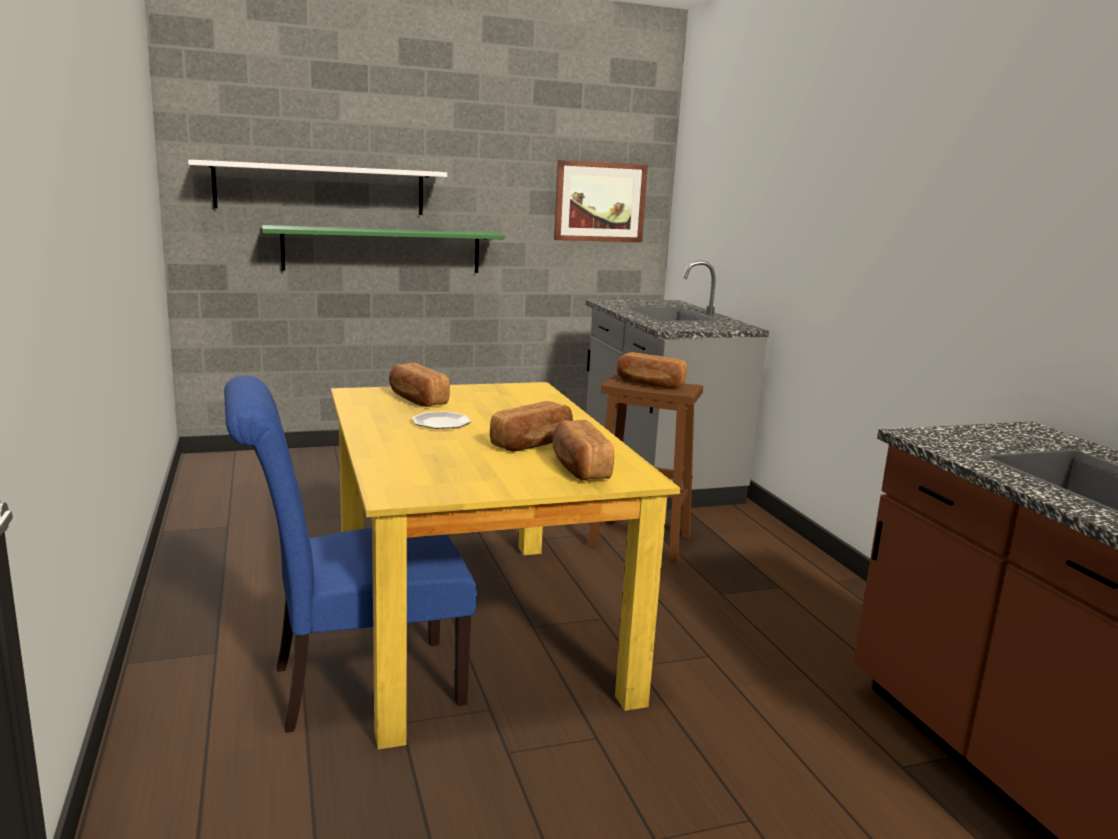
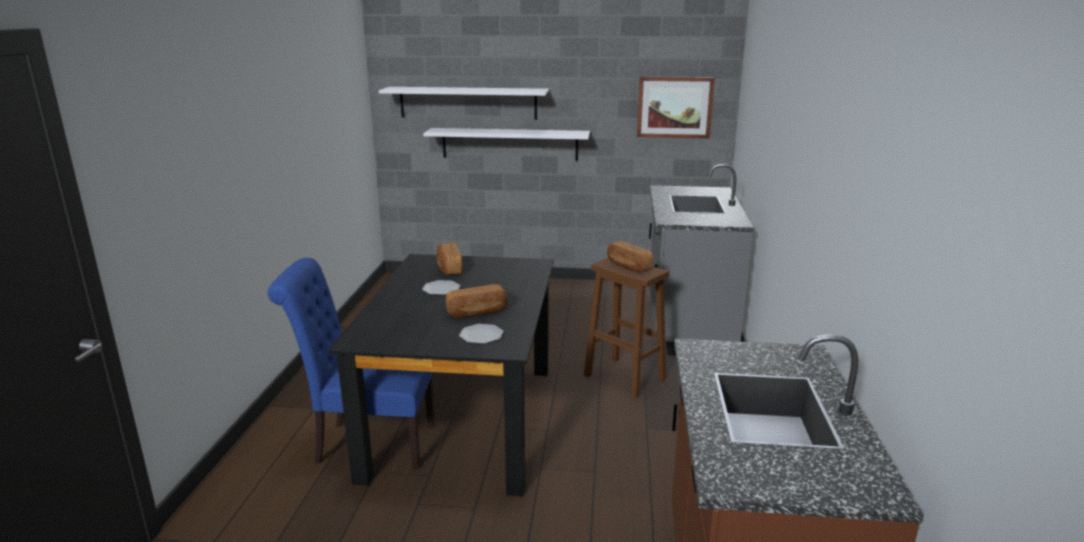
camera: 25 degrees right, 5 degrees up
(383, 250) = (510, 144): green shelf -> white shelf
(471, 624) = (462, 418): yellow dining table -> black dining table
(579, 467) = (481, 335): bread -> plate

